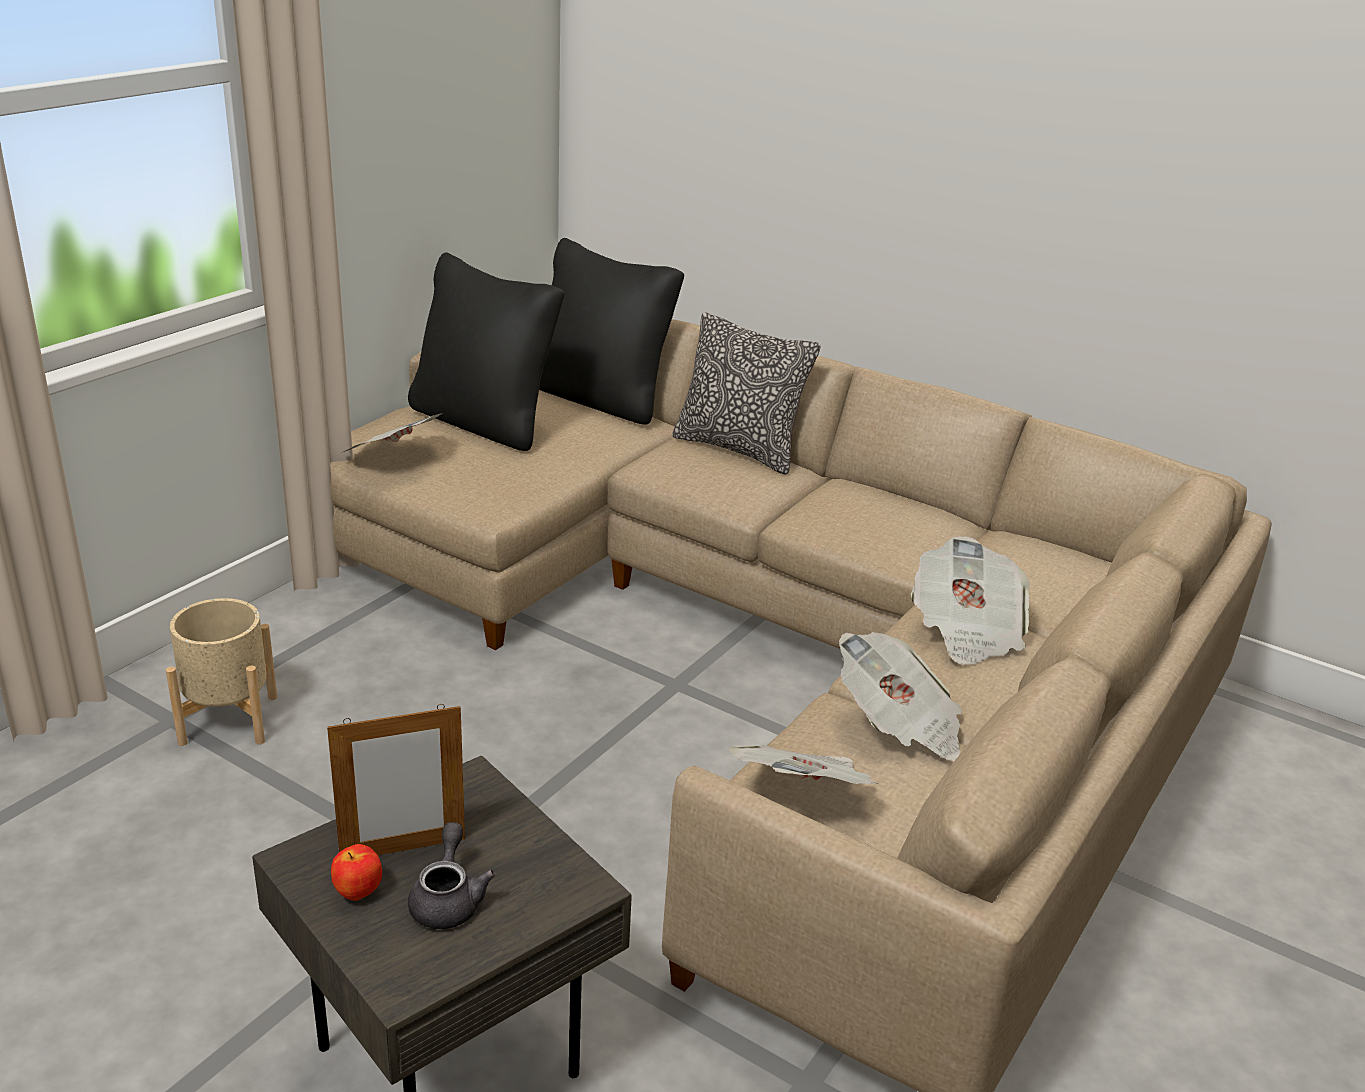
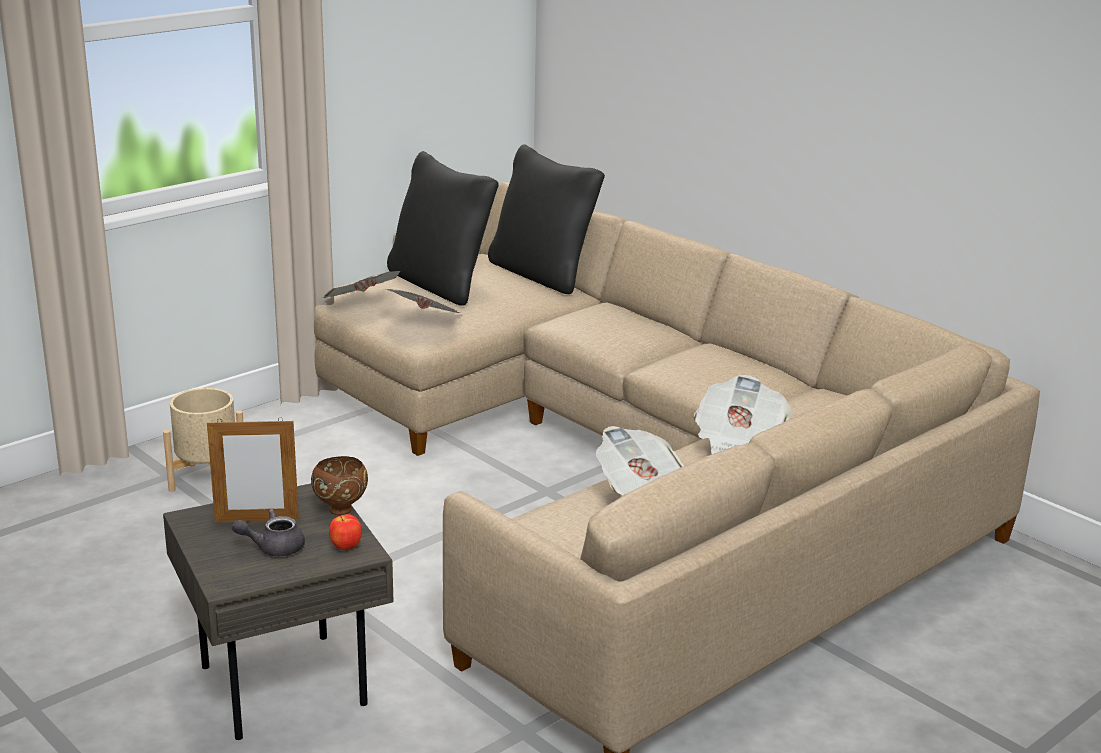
camera: 15 degrees right, 5 degrees down
(358, 893) = (219, 538): apple -> apple (346, 548)
(448, 899) = (273, 547): grey teapot -> grey teapot turned 120 degrees counterclockwise
(519, 810) = (341, 509): none -> brown bowl
(738, 449) = (635, 316): pillow -> none
(803, 795) = (549, 529): newspaper -> newspaper (426, 322)

